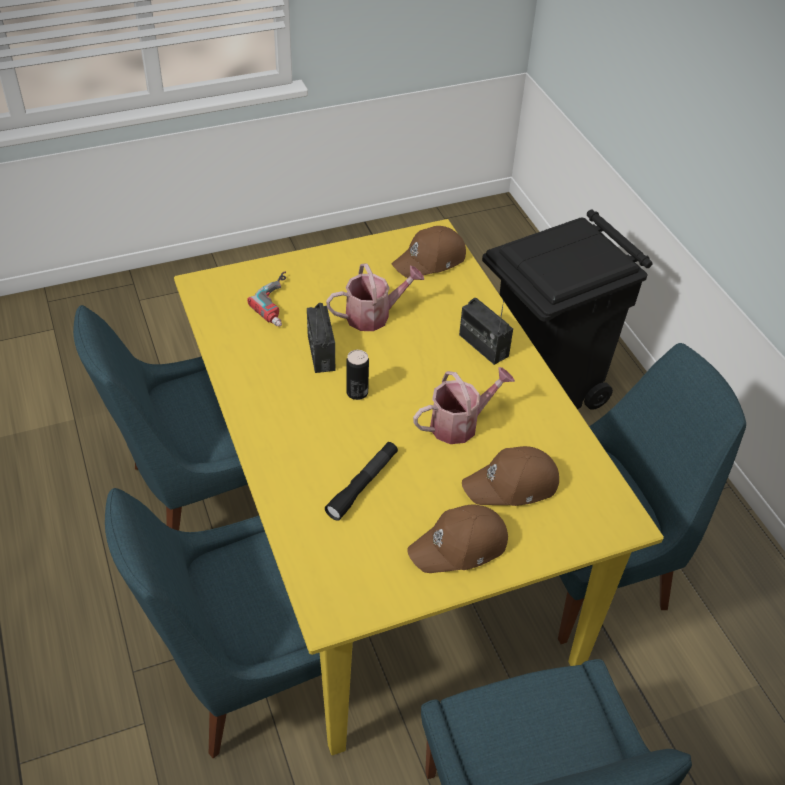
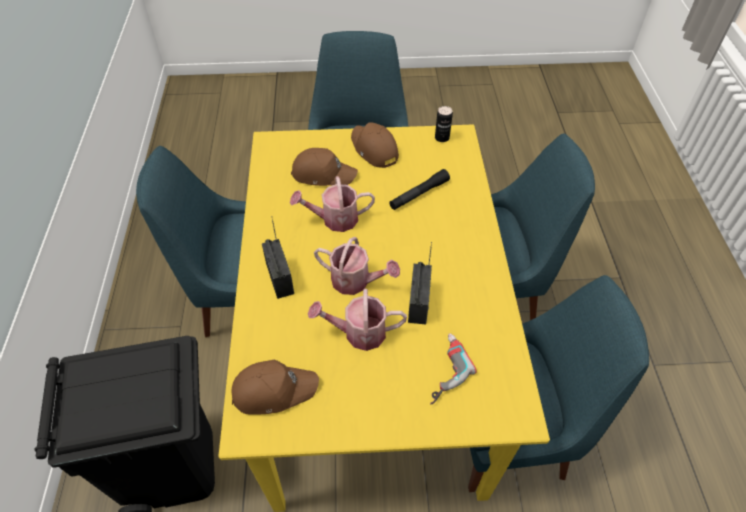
camera: 160 degrees left, 5 degrees up
(357, 392) = (400, 260): can -> can (442, 138)
(399, 360) = (356, 281): none -> watering can
(460, 547) = (373, 149): brown cap -> brown cap turned 120 degrees counterclockwise

